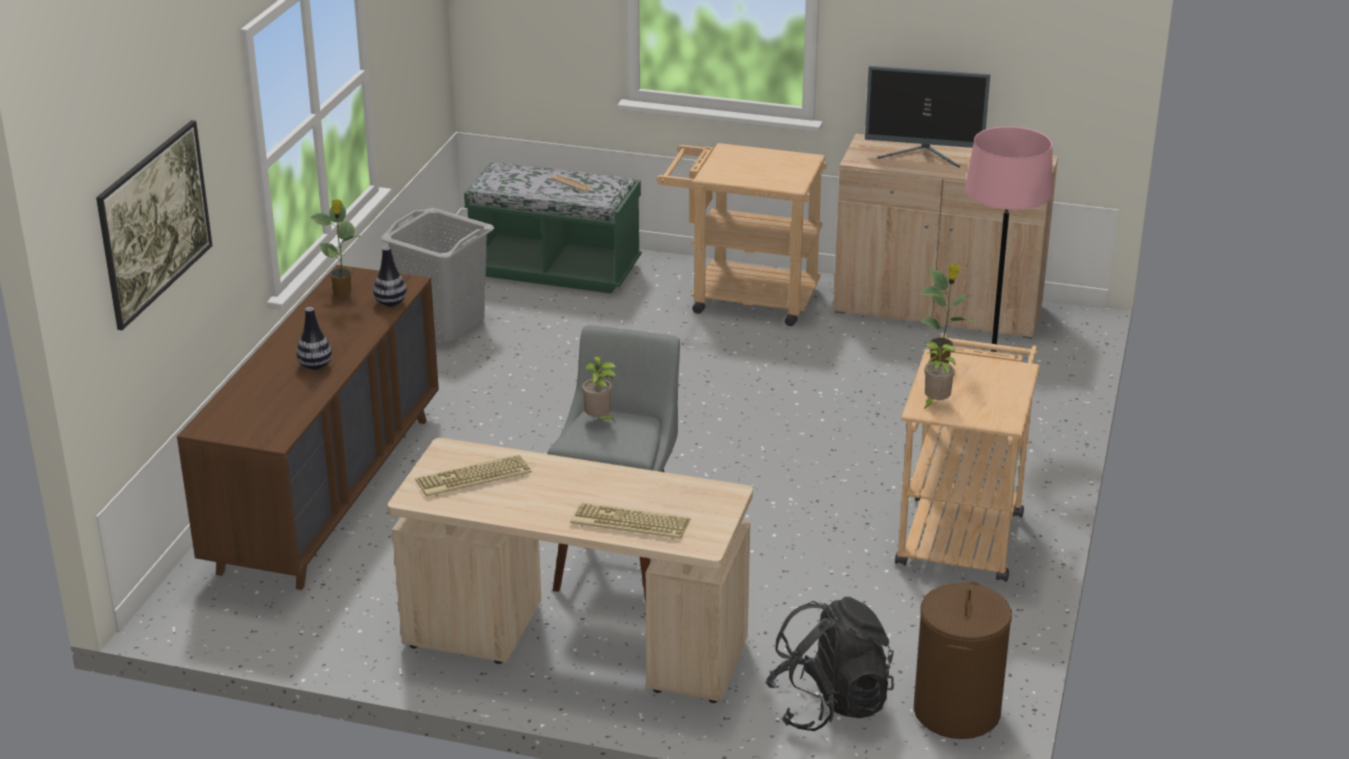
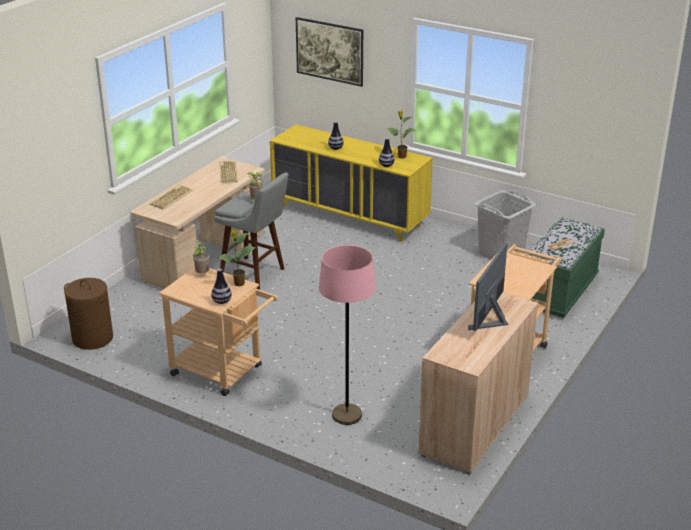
camera: 105 degrees right, 0 degrees up
(327, 493) = (350, 216): brown dresser -> yellow dresser
(829, 705) = (122, 308): black backpack -> none
(1005, 368) = (221, 301): none -> vase

